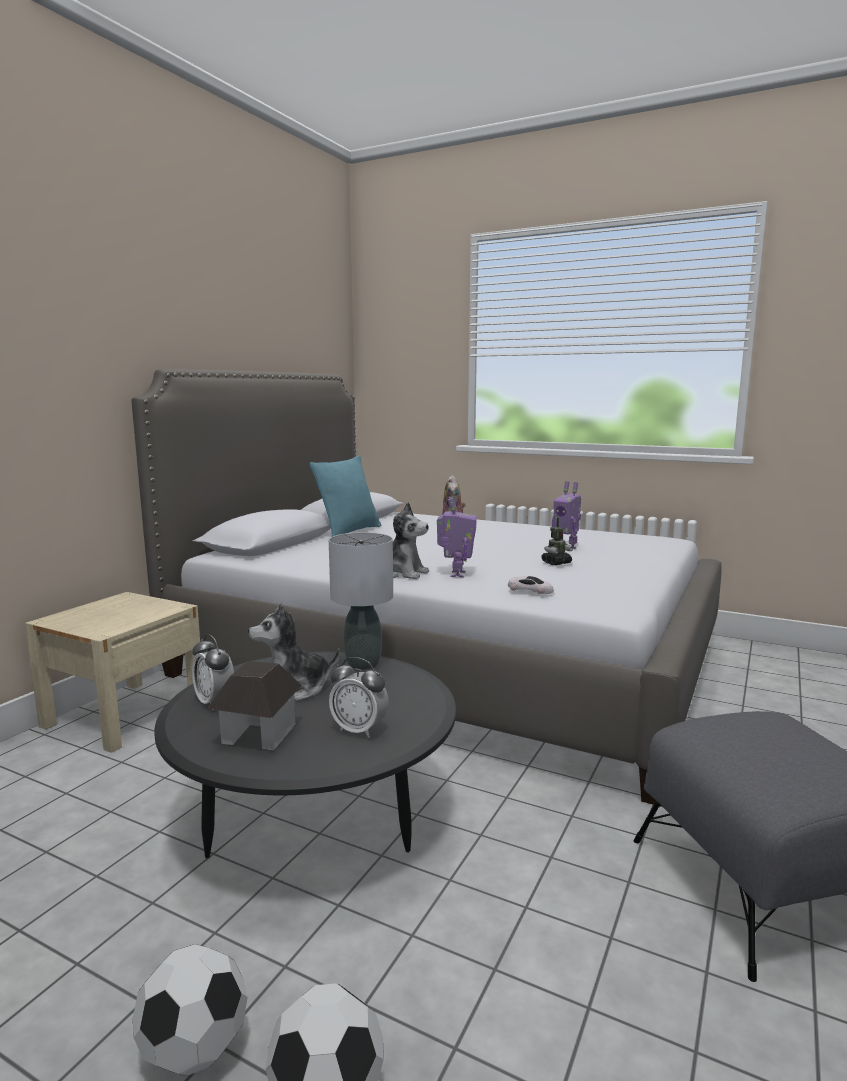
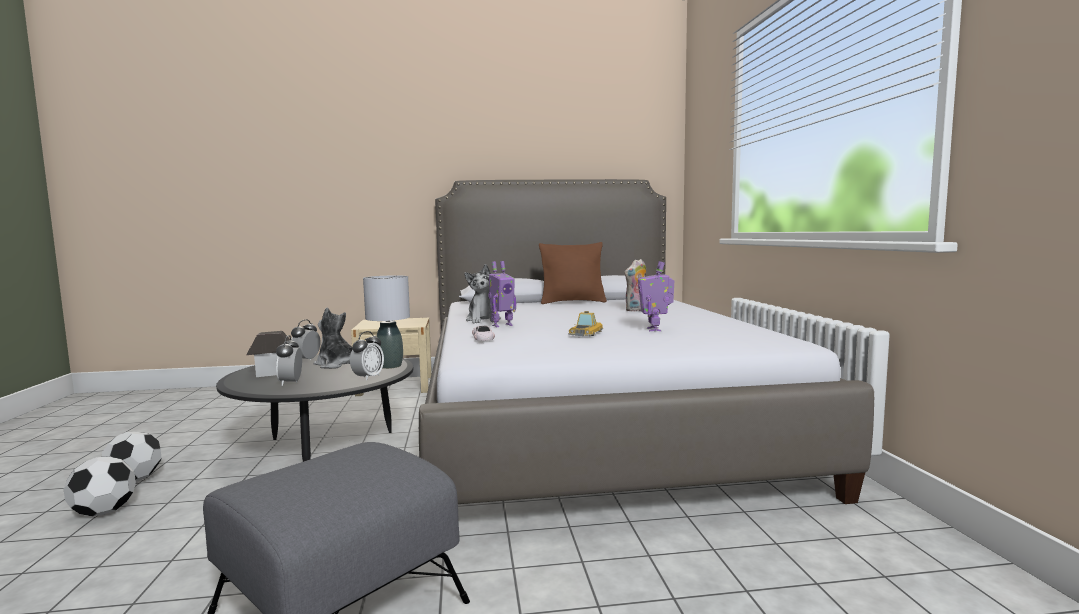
camera: 55 degrees right, 5 degrees down
(349, 532) = (572, 302): turquoise pillow -> brown pillow
(407, 684) = (368, 377): none -> alarm clock
(556, 563) = (586, 333): toy robot -> toy car

